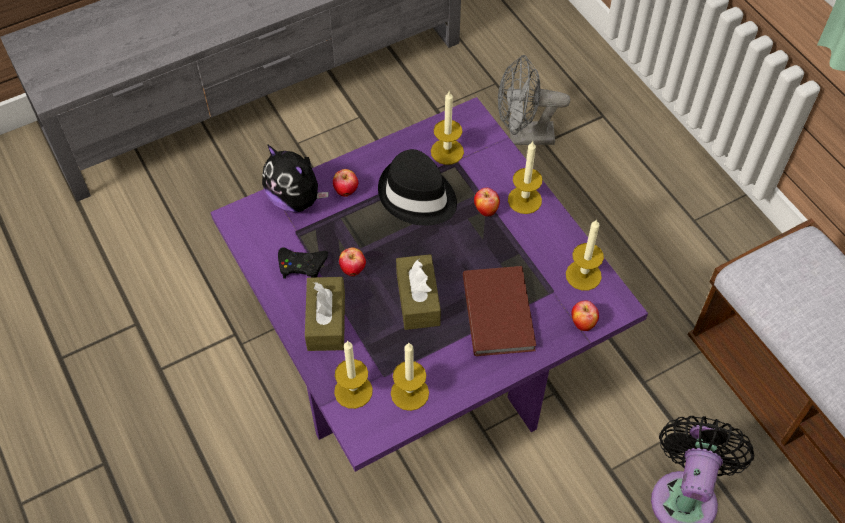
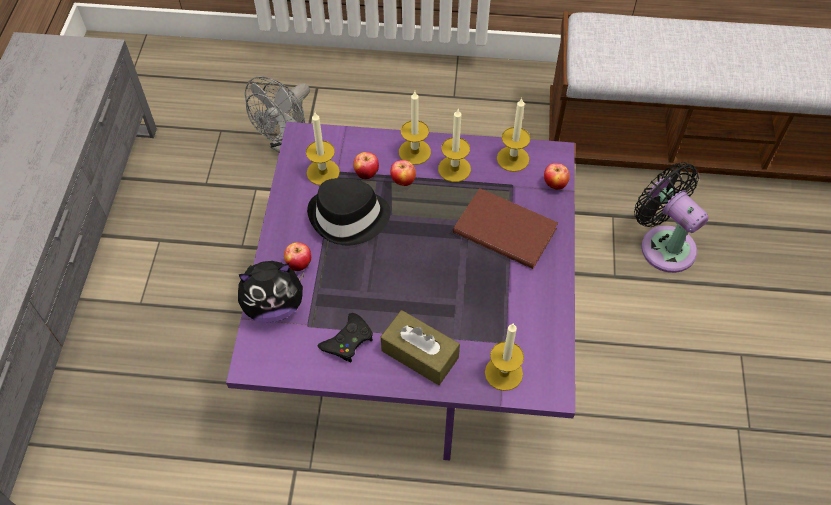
camera: 55 degrees left, 0 degrees up
(353, 270) = (384, 305): apple -> apple (366, 174)
(409, 393) = (534, 333): candle -> candle (454, 169)
(418, 299) = (450, 276): brown tissue box -> none

